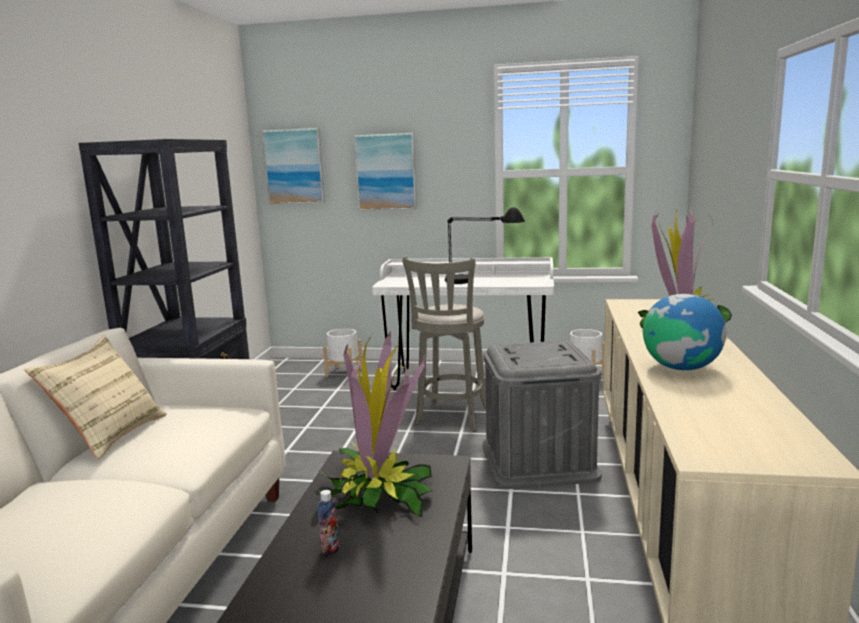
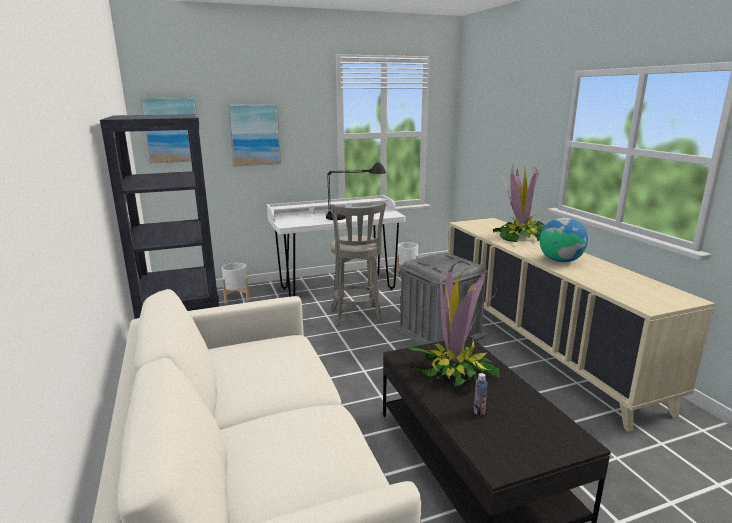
camera: 30 degrees left, 5 degrees up
(109, 435) = (219, 381): beige pillow -> none

